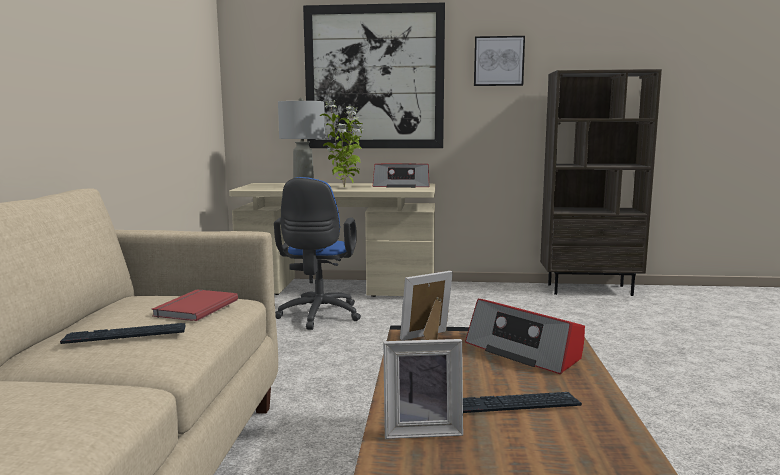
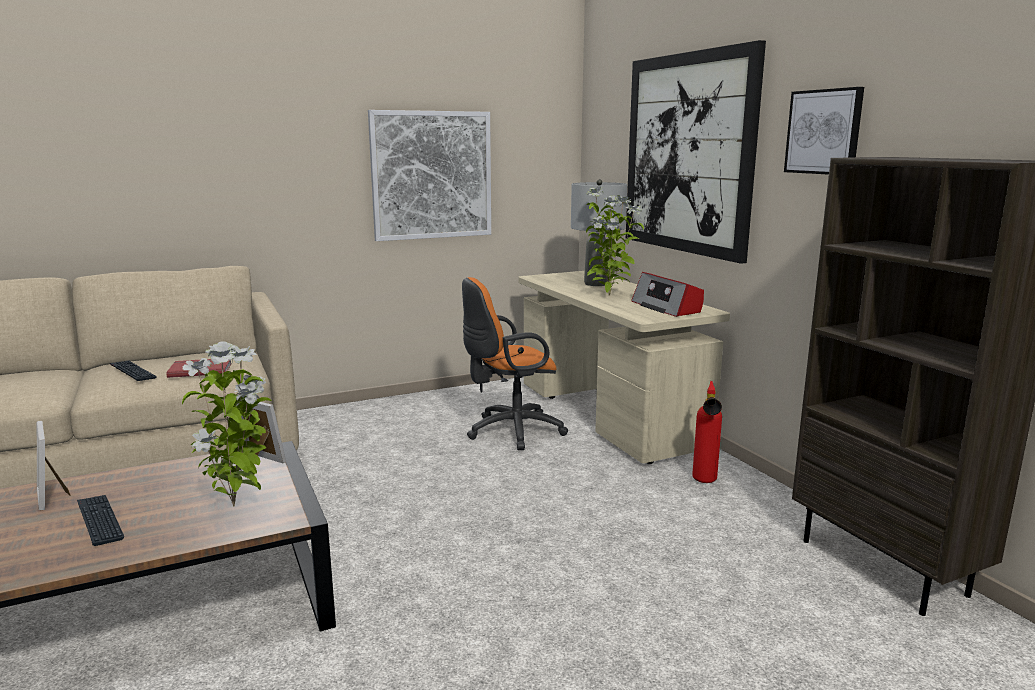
camera: 60 degrees right, 5 degrees up
(158, 91) = (431, 175): none -> picture
(318, 316) = (510, 431): blue office chair -> orange office chair
(470, 294) = (704, 483): none -> fire extinguisher
(524, 351) = (236, 505): radio -> potted plant

